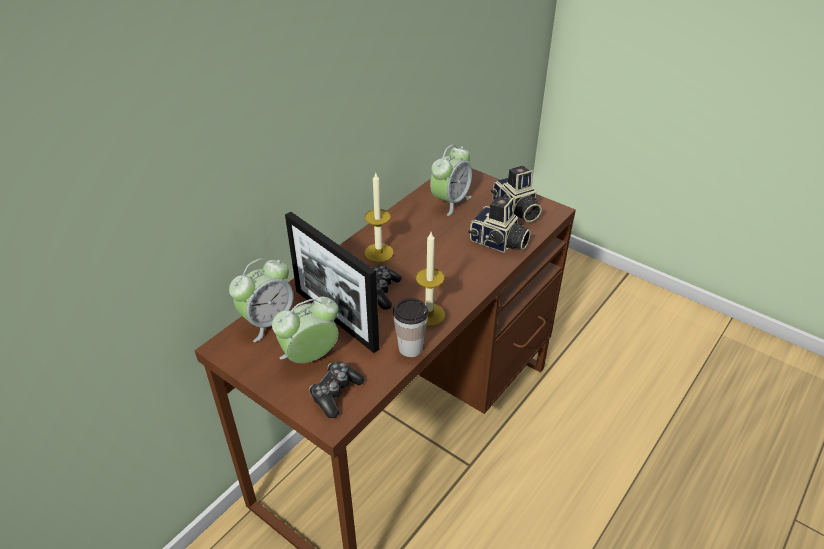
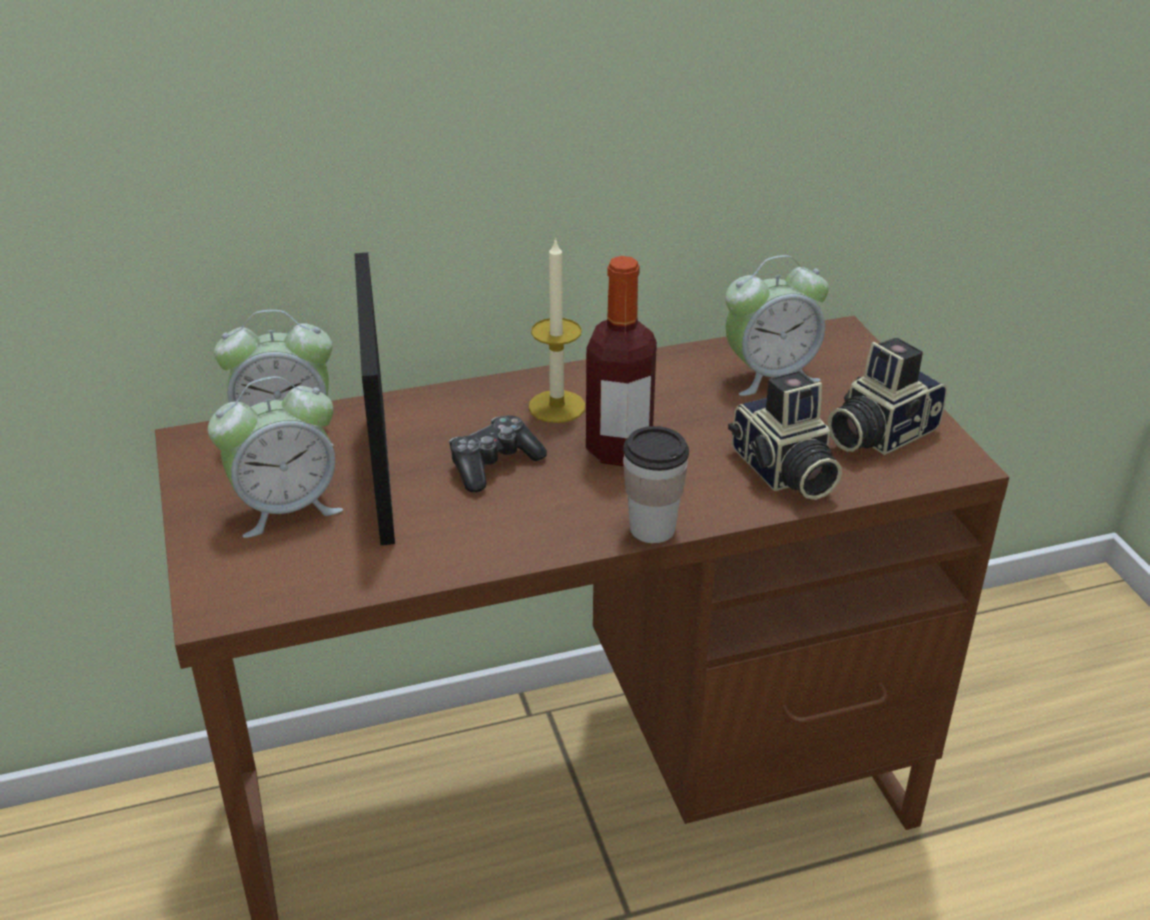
camera: 35 degrees right, 5 degrees down
(310, 357) = (286, 508): alarm clock -> alarm clock turned 150 degrees clockwise
(335, 393) = (262, 574): game controller -> none
(410, 348) = (443, 565): cup -> cup (652, 529)
(426, 261) = (619, 450): none -> bottle
(429, 314) = (530, 530): candle -> none
(515, 210) = (878, 433): camera -> camera turned 45 degrees clockwise

